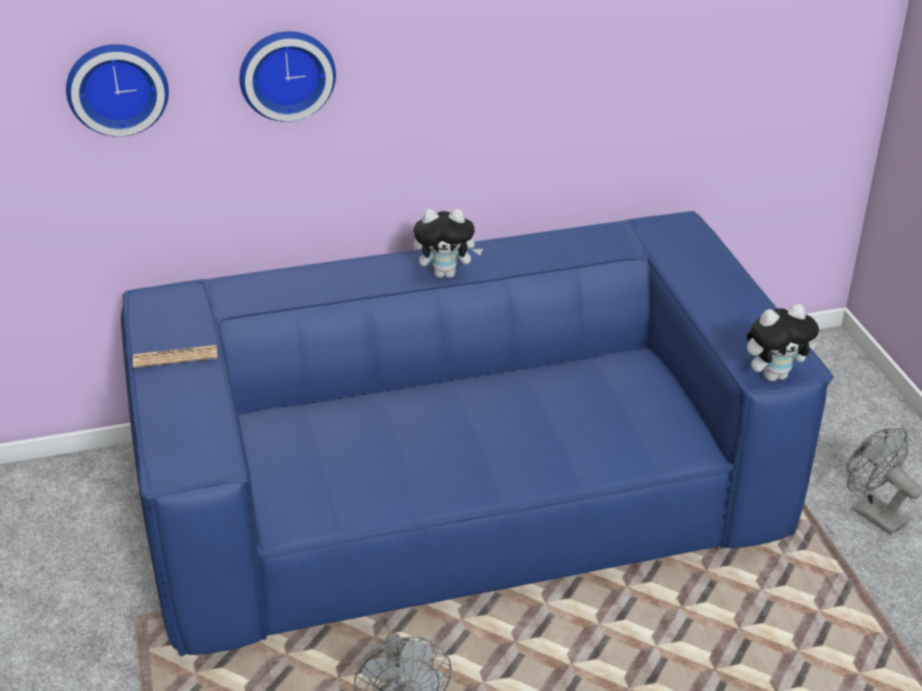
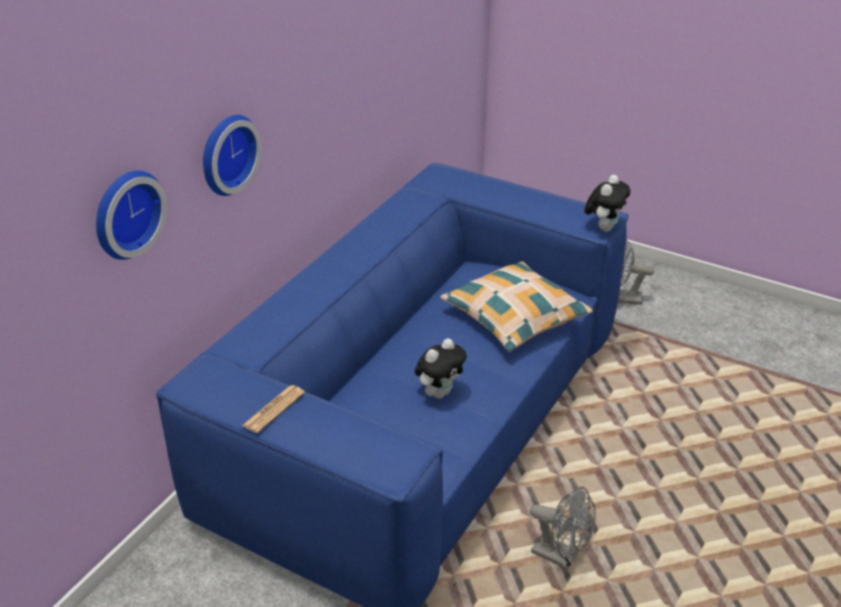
camera: 45 degrees left, 0 degrees up
(446, 274) = (356, 265): plush toy -> plush toy (439, 392)
(598, 429) = (515, 316): none -> pillow

